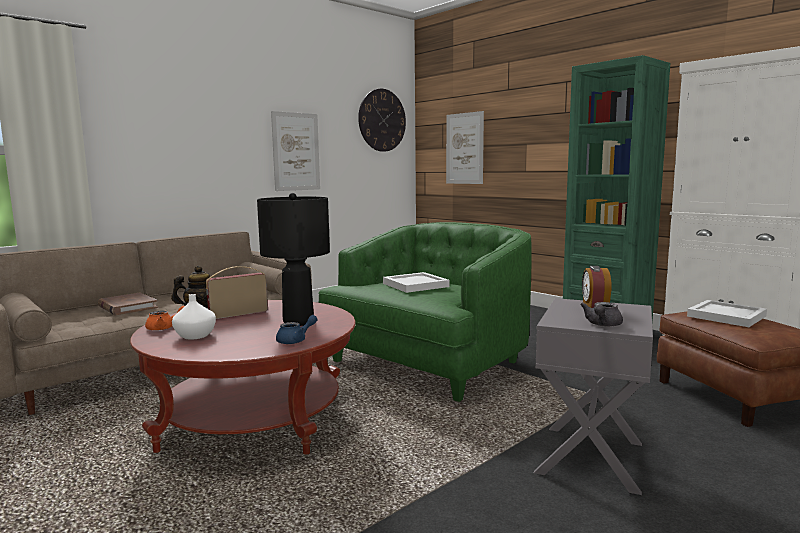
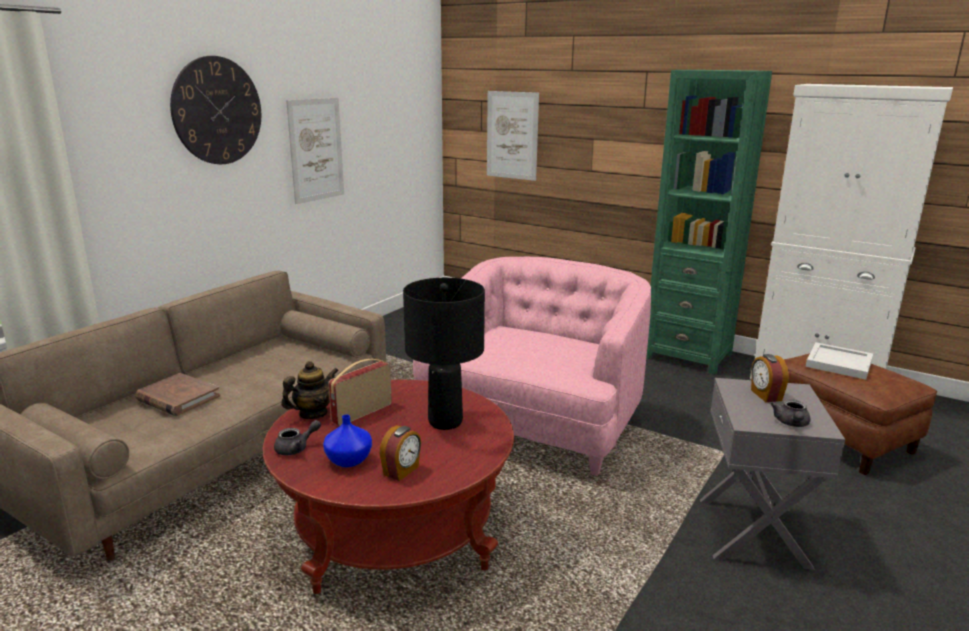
camera: 15 degrees left, 10 degrees up
(165, 328) = (296, 448): orange teapot -> grey teapot
(195, 336) = (349, 461): white vase -> blue vase
(229, 344) = (402, 471): none -> alarm clock
(296, 340) = (471, 456): blue teapot -> none
(382, 120) = (408, 96): wall clock -> wall clock (217, 111)
(415, 285) = (529, 346): white tray -> none
(428, 363) = (534, 423): green armchair -> pink armchair

